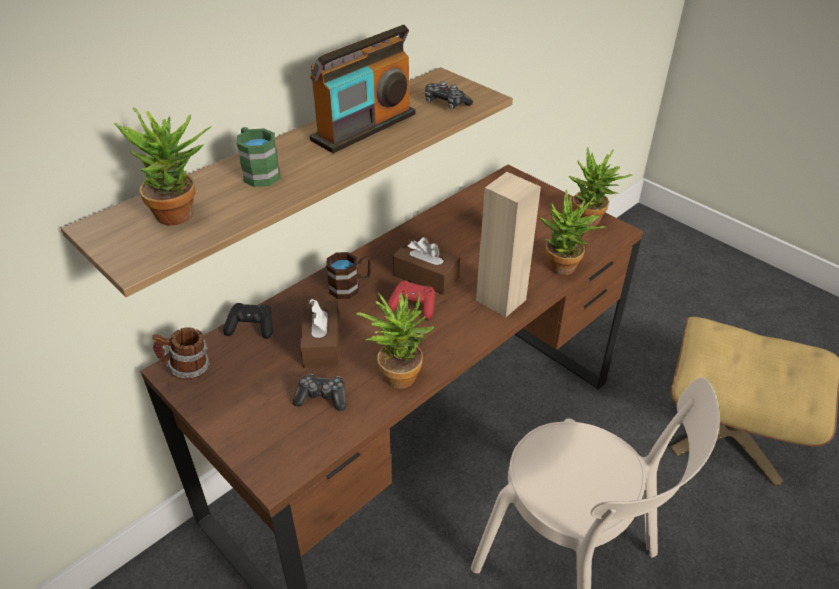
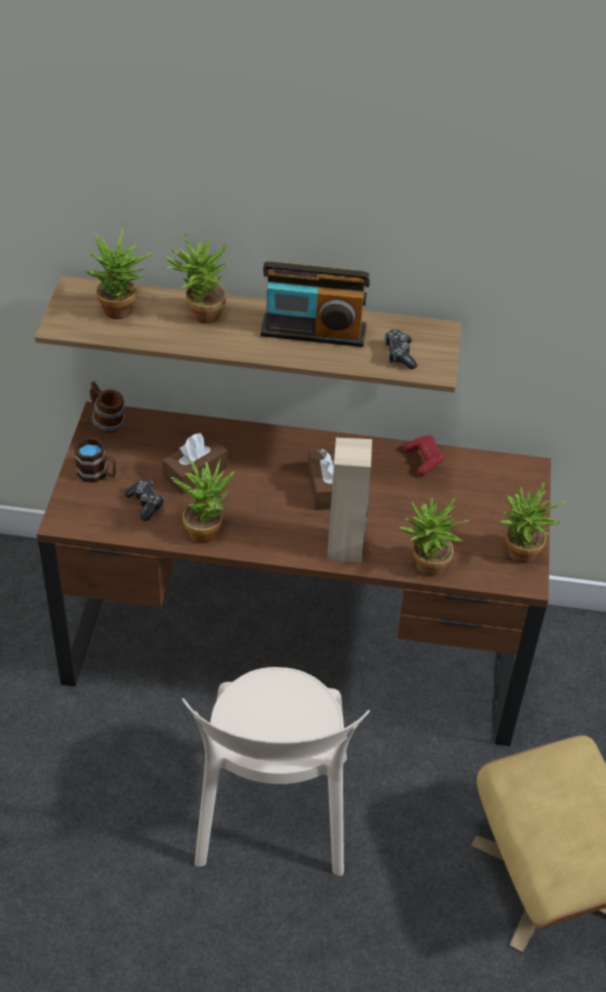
camera: 50 degrees right, 5 degrees up
(251, 327) = (174, 427): black game controller -> none
(258, 172) = (200, 316): green mug -> potted plant
(350, 287) = (269, 452): brown mug -> brown mug (98, 474)
(413, 306) = (284, 499): red game controller -> red game controller (424, 460)

